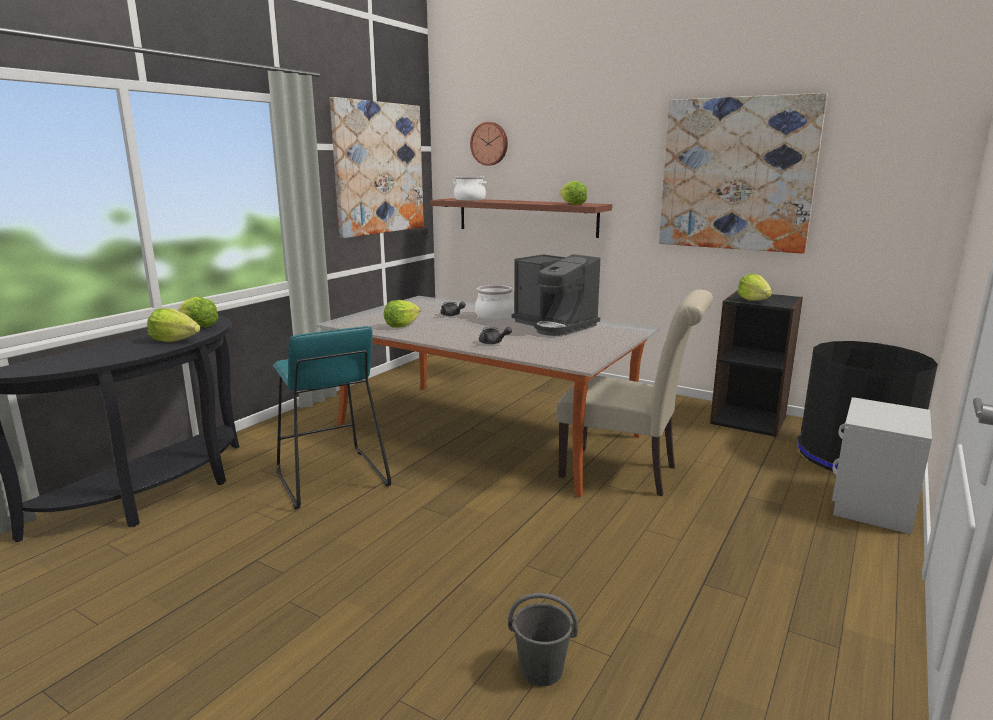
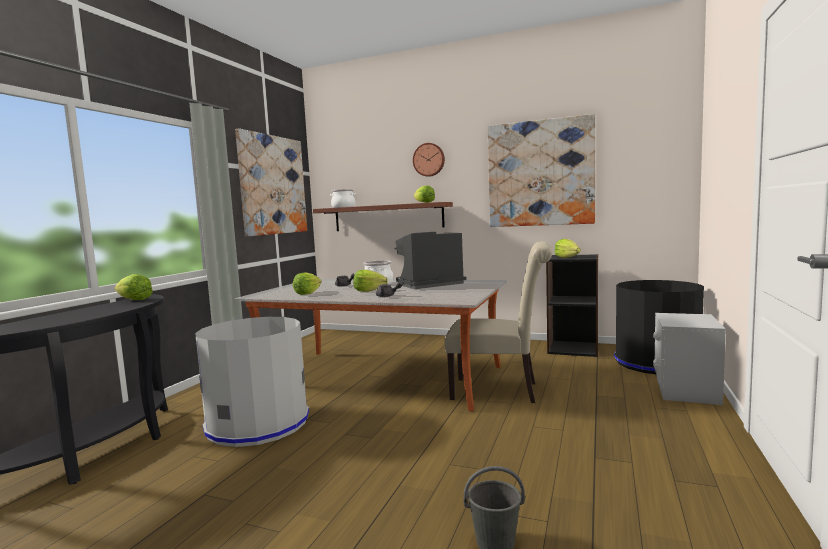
camera: 10 degrees left, 10 degrees down
(174, 340) = (115, 308): lettuce -> lettuce (369, 291)
(330, 478) = (258, 423): turquoise stool -> grey trash can
(490, 143) = (356, 166): wall clock -> wall clock (429, 160)
(554, 325) = (428, 284): coffee machine -> coffee machine turned 120 degrees clockwise

